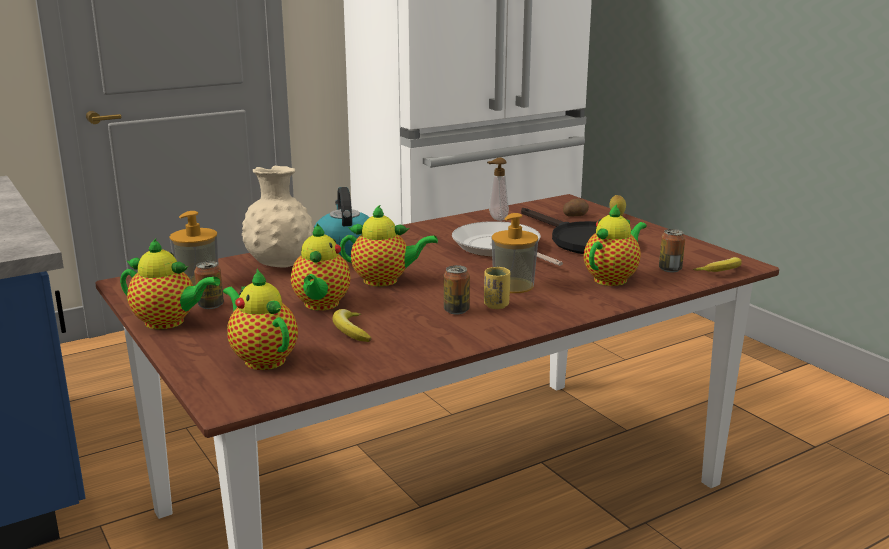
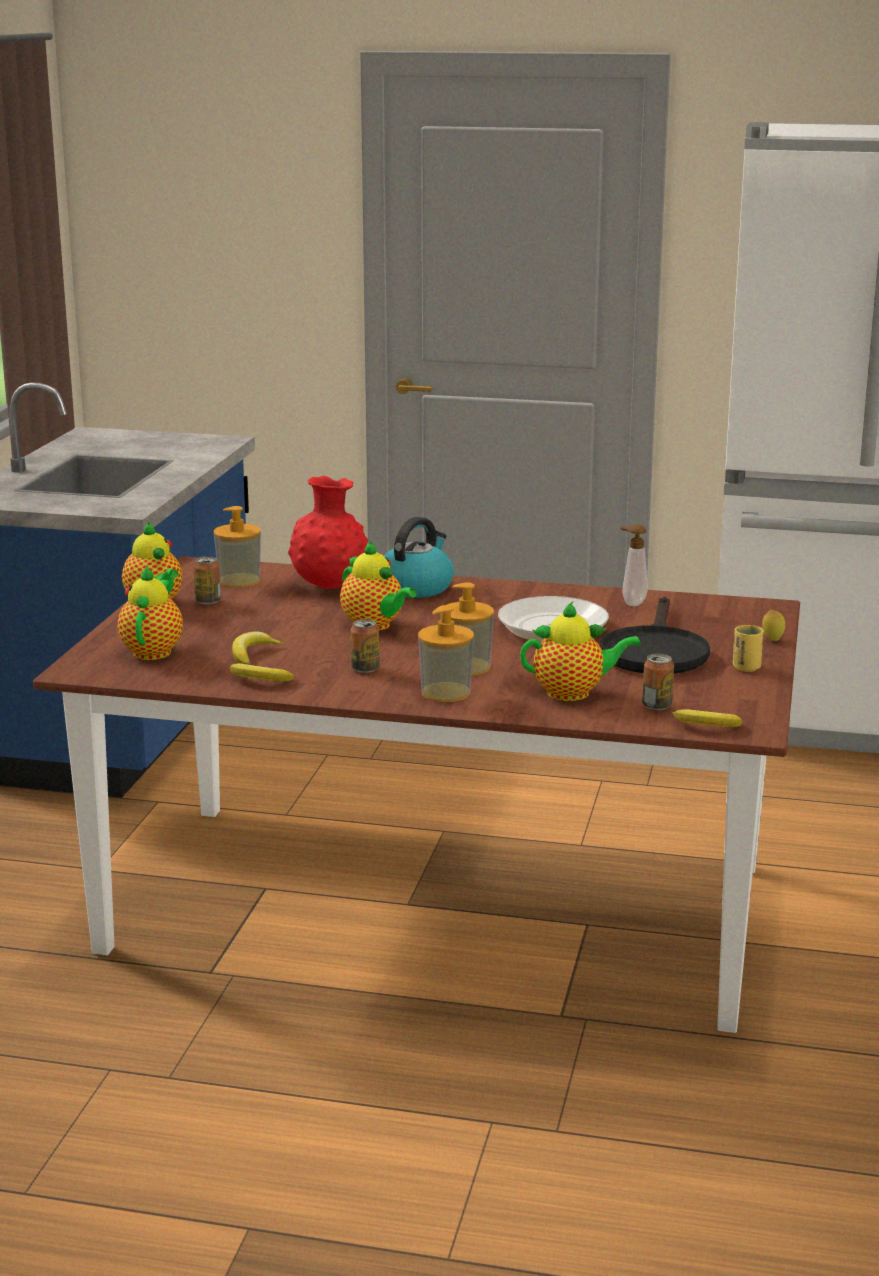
camera: 45 degrees right, 0 degrees up
(280, 265) = (329, 586): beige vase -> red vase
(321, 305) = (279, 628): teapot -> none
(405, 347) = (258, 680): none -> banana
(496, 305) = (407, 676): yellow cup -> yellow cup (746, 668)
(546, 306) = (445, 692): none -> soap dispenser
(575, 215) = (726, 625): potato -> none

